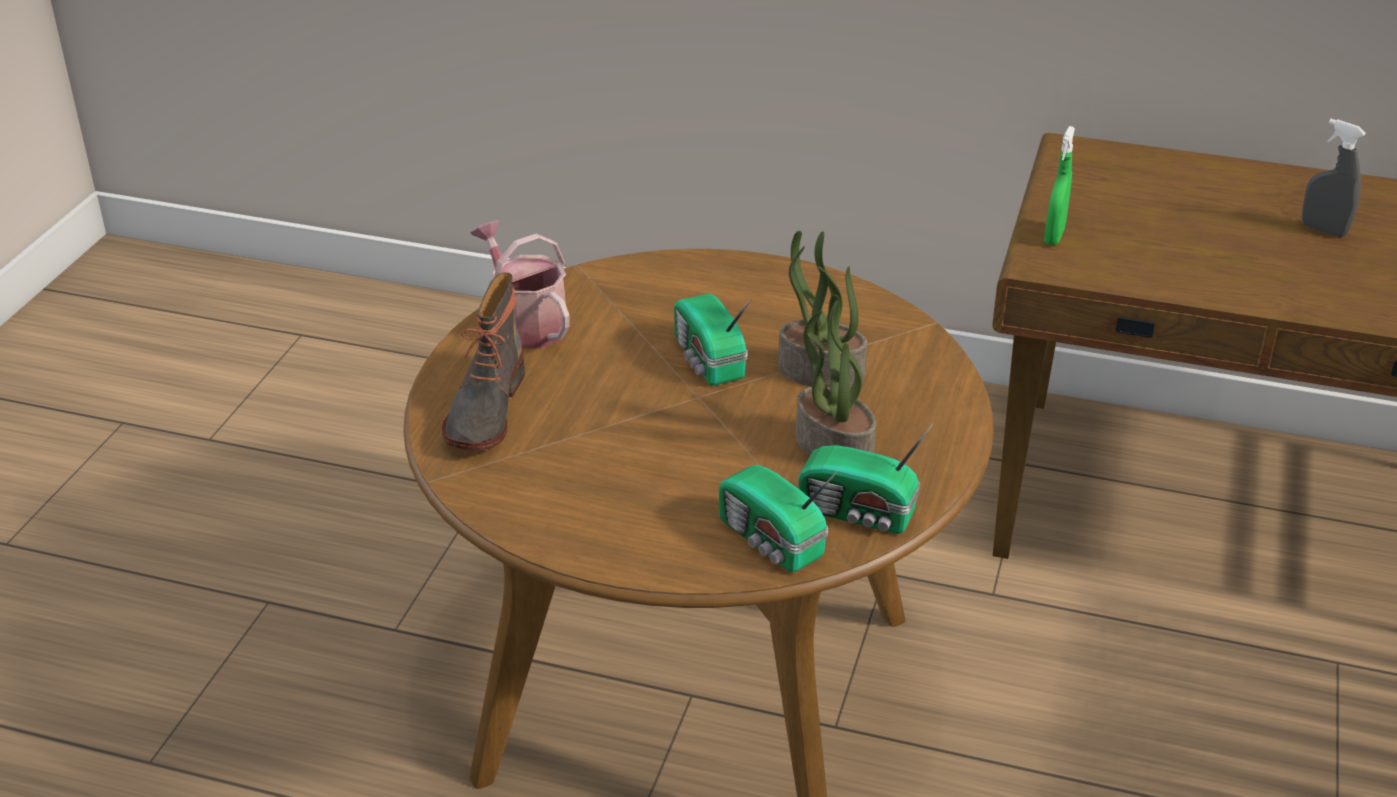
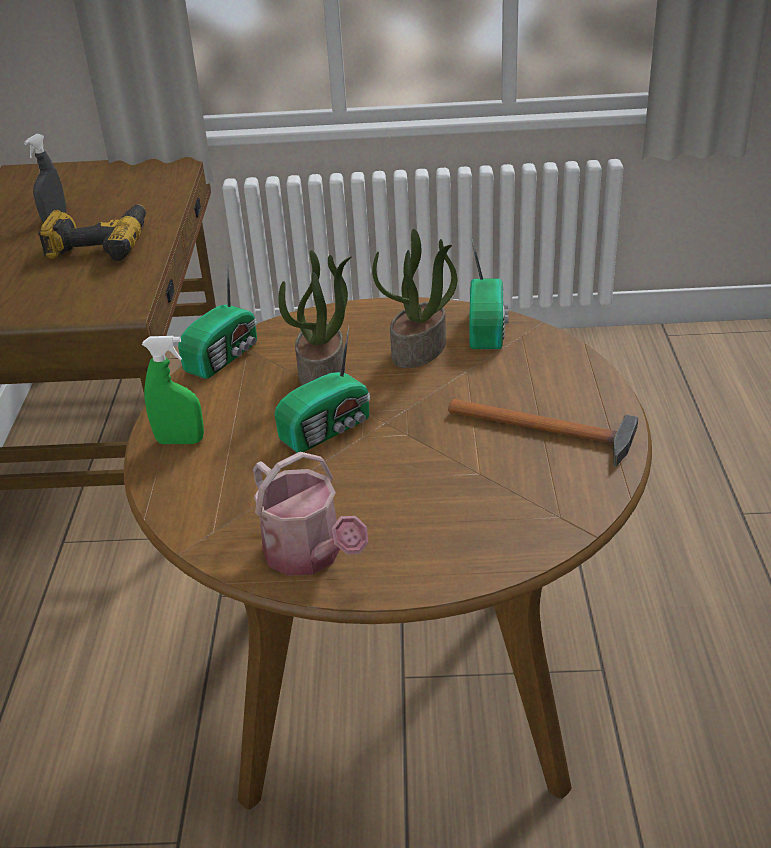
camera: 105 degrees left, 0 degrees up
(484, 410) = (471, 536): boot -> none
(526, 323) = (309, 555): watering can -> watering can turned 75 degrees counterclockwise
(611, 500) = (548, 431): none -> hammer
(771, 541) = (543, 354): radio -> radio (225, 356)
(1054, 236) = (76, 307): green spray bottle -> green spray bottle (180, 441)
(1227, 257) = (99, 244): none -> power drill

